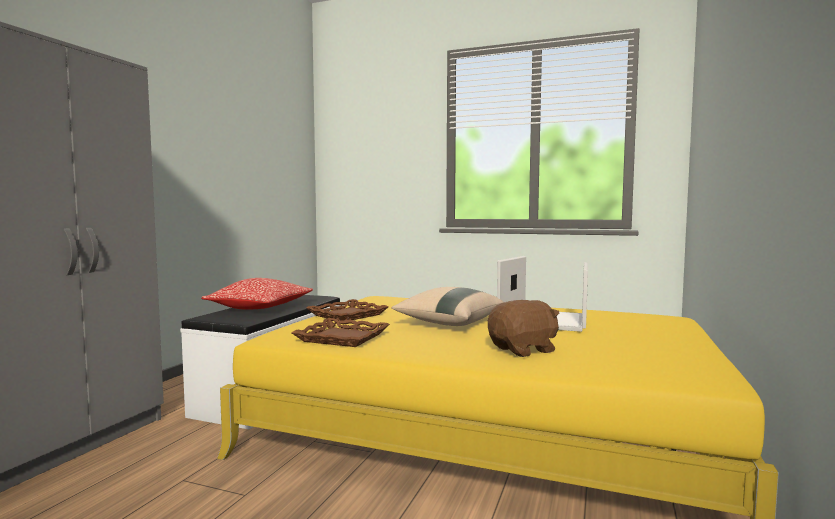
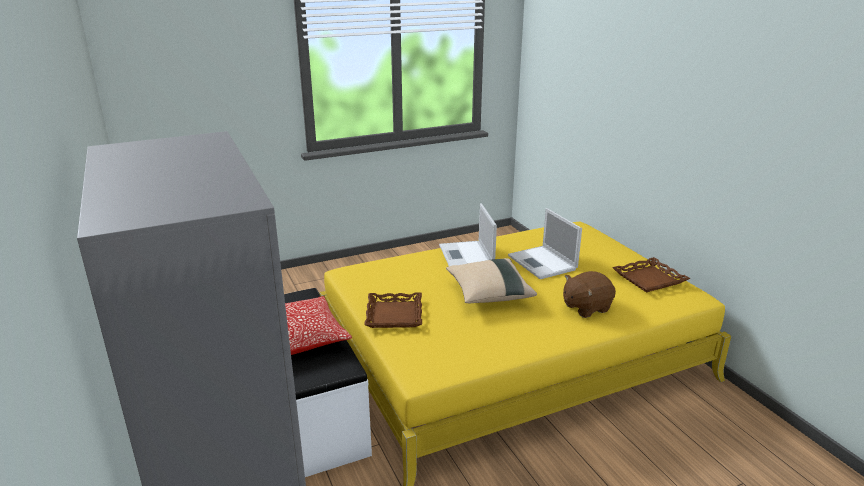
camera: 45 degrees left, 20 degrees up
(341, 338) = (466, 349): brown tray -> brown tray (649, 279)
(523, 350) = (586, 307): brown plush toy -> brown plush toy turned 135 degrees counterclockwise

